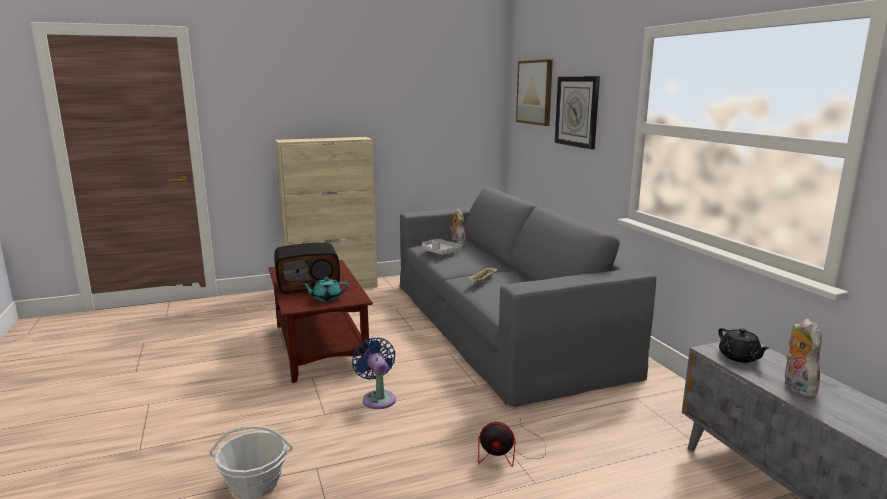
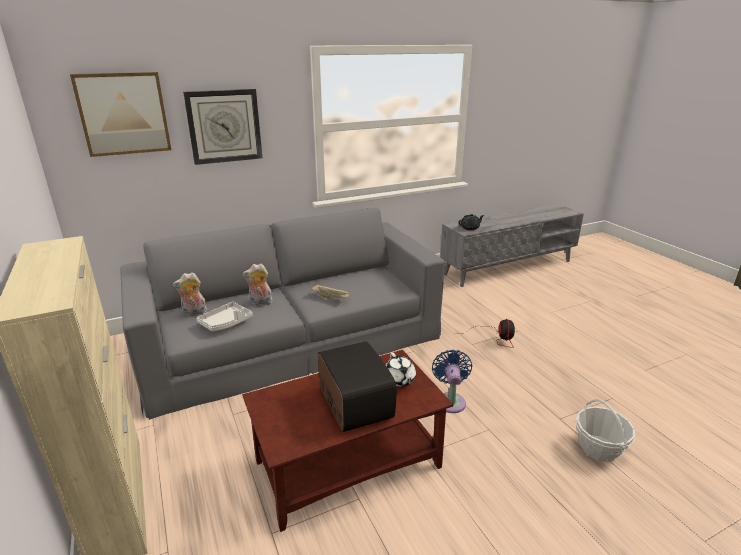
camera: 95 degrees left, 10 degrees up
(326, 298) = (399, 380): turquoise teapot -> white teapot
(378, 398) = (450, 400): blue fan -> blue fan turned 120 degrees clockwise
(796, 387) = (495, 223): plush toy -> plush toy (260, 303)

